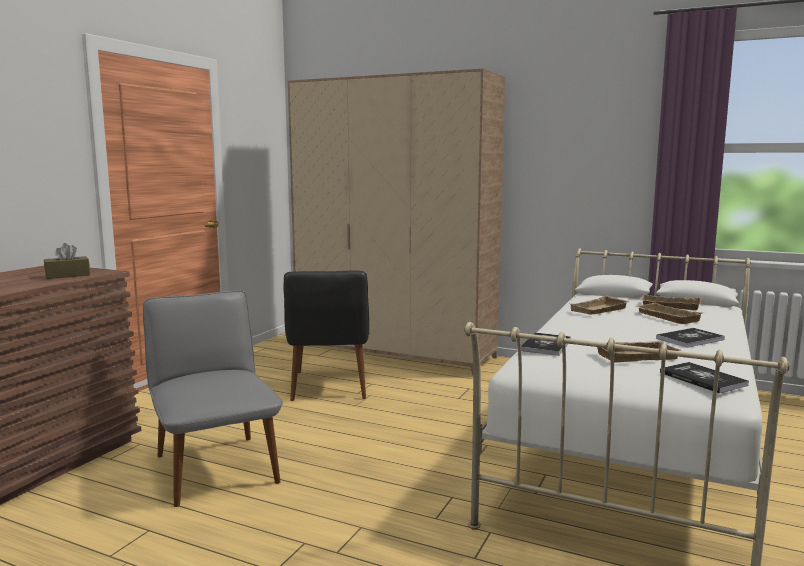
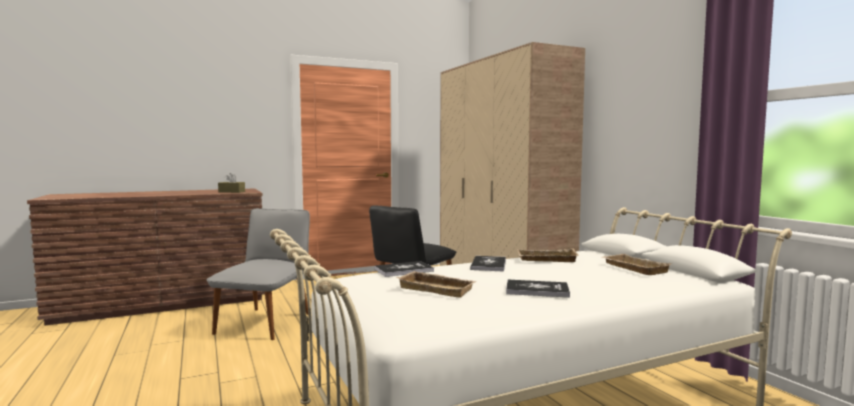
camera: 40 degrees right, 5 degrees down
(665, 317) = (588, 274): beige tray -> none
(702, 379) = (420, 313): book -> book (488, 265)

